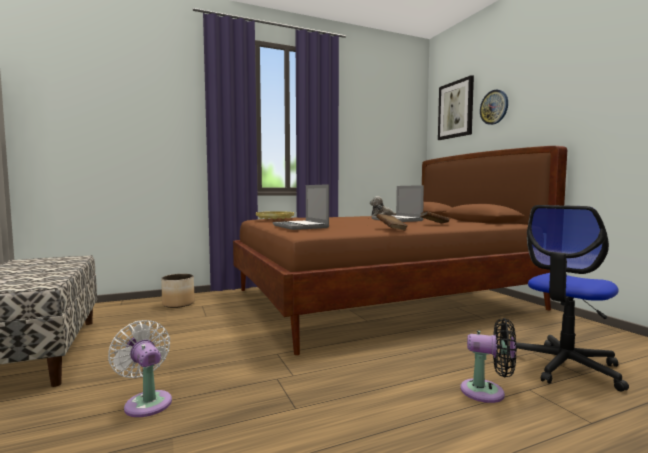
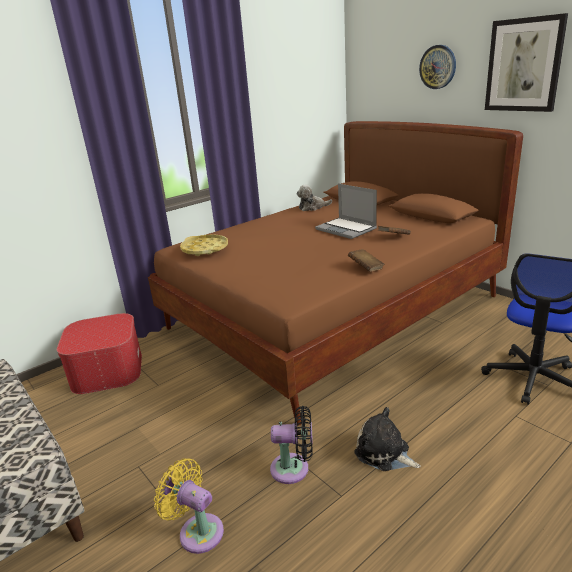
camera: 15 degrees left, 20 degrees up
(147, 402) = (197, 531): white fan -> yellow fan
(178, 303) = (107, 370): planter -> ottoman
(301, 226) = (264, 278): laptop -> none
(363, 388) = (384, 453): none -> plush toy
(456, 109) = (386, 59): picture -> picture (524, 65)
(487, 392) = (486, 429): black fan -> black fan (294, 468)

